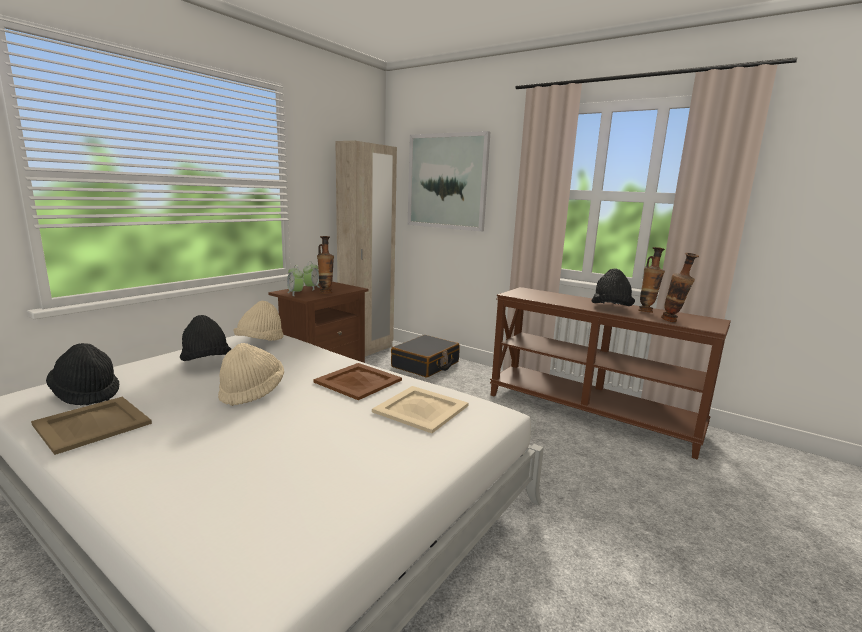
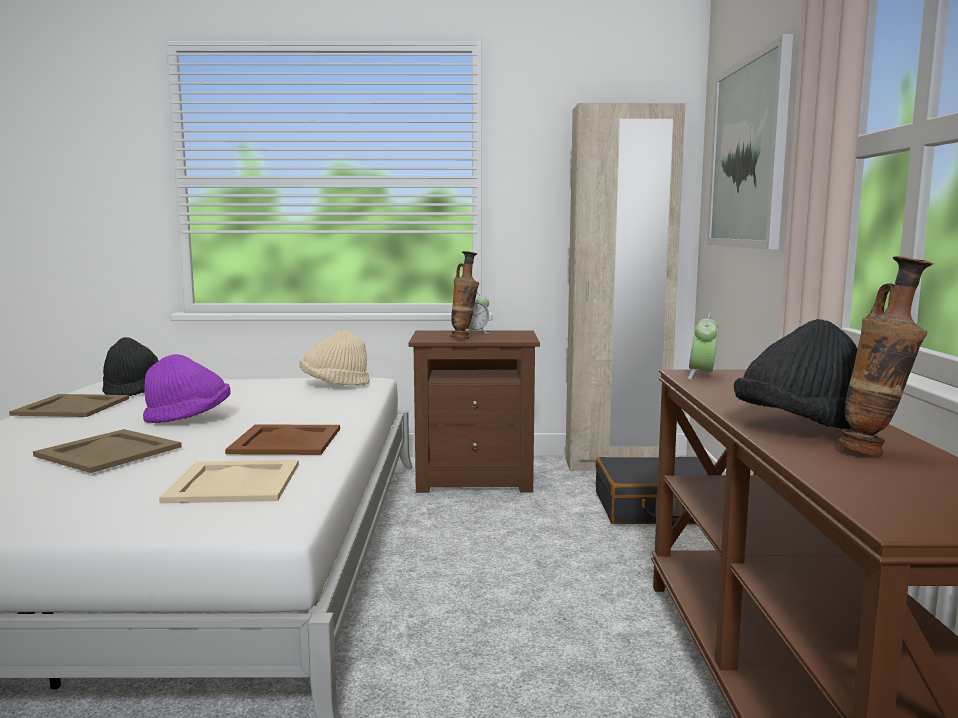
camera: 55 degrees right, 5 degrees down
(206, 362) = (245, 389): black hat -> none
(252, 392) = (189, 418): beige hat -> purple hat
(293, 429) = (109, 451): none -> beige tray
(295, 293) = (432, 335): alarm clock -> alarm clock (702, 376)
(673, 321) = (844, 480): vase -> none

